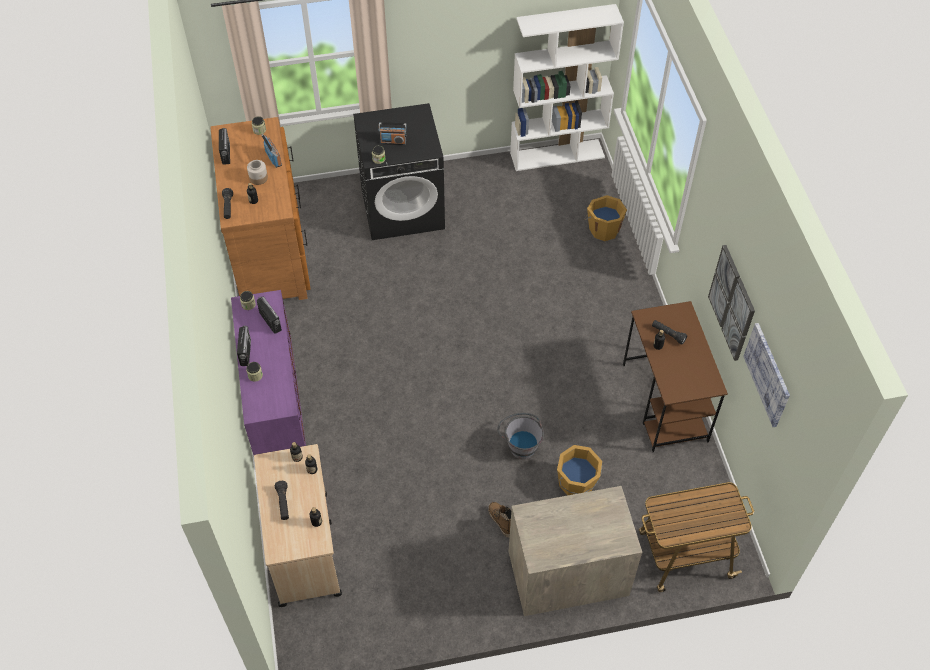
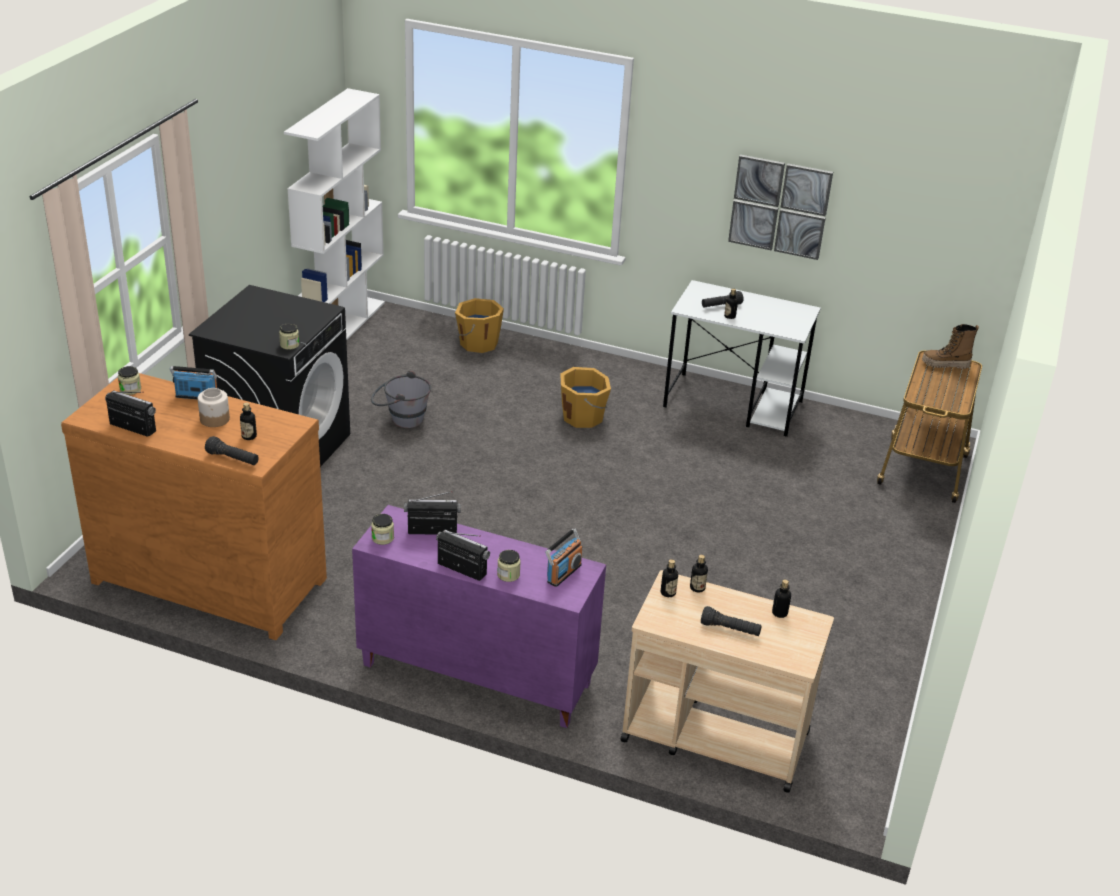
camera: 60 degrees left, 20 degrees down
(393, 142) = (275, 326): radio -> radio (563, 573)
(501, 521) = (796, 565): boot -> boot (945, 364)
(520, 444) = (704, 510): grey bucket -> grey bucket (400, 419)
(567, 574) = (895, 549): dresser -> none
(577, 483) = (787, 496): orange bucket -> orange bucket (583, 417)
(665, 403) = (734, 404): brown desk -> white desk
(767, 374) = (888, 215): picture -> none

